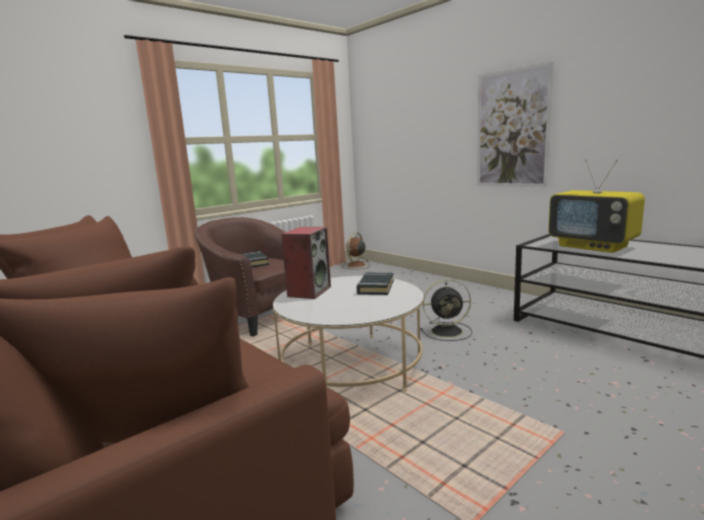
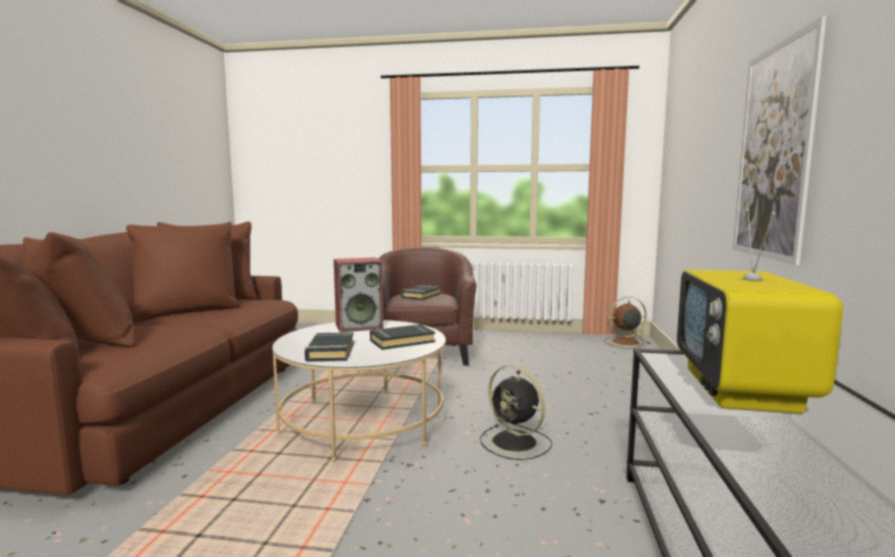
camera: 50 degrees right, 5 degrees down
(366, 308) = (330, 351): none -> black book

